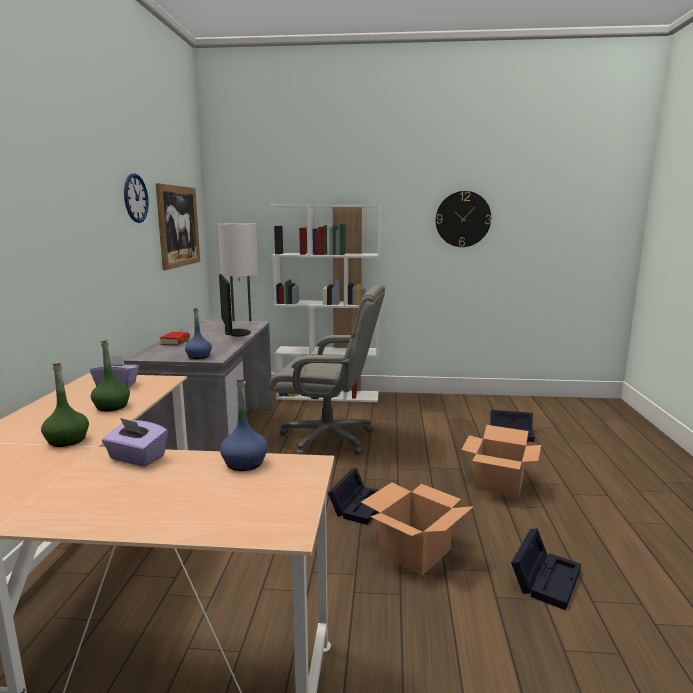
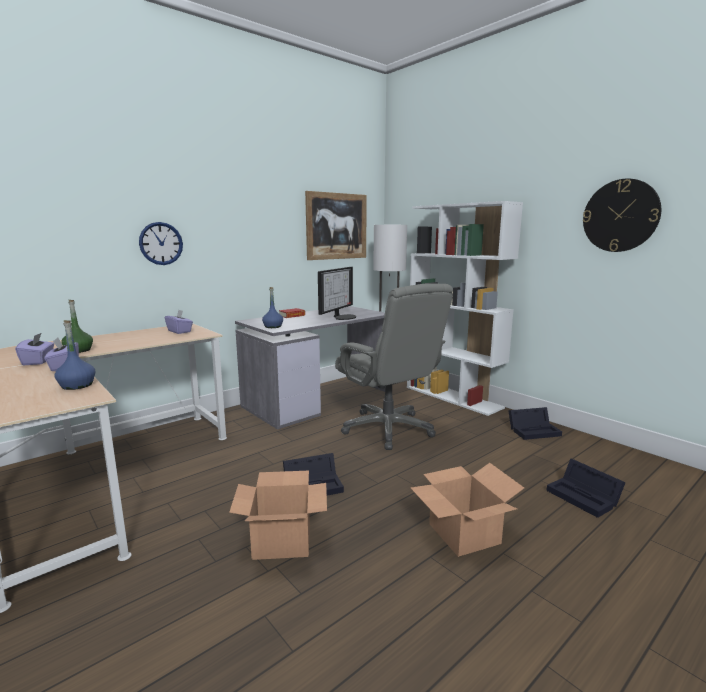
camera: 45 degrees right, 0 degrees up
(64, 468) = (38, 361): none -> purple tissue box
(111, 407) = (141, 341): green bottle -> none
(135, 198) = (274, 202): wall clock -> wall clock (161, 243)
(545, 577) = (332, 636): black storage box -> black storage box (534, 430)

